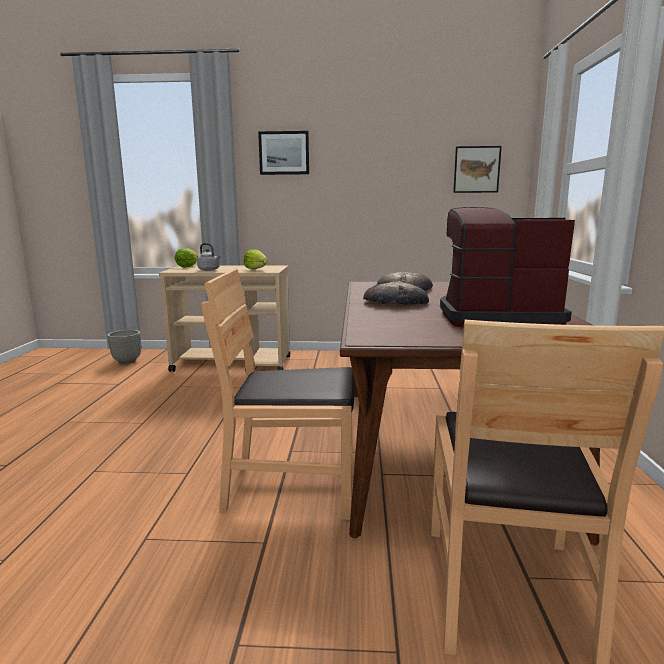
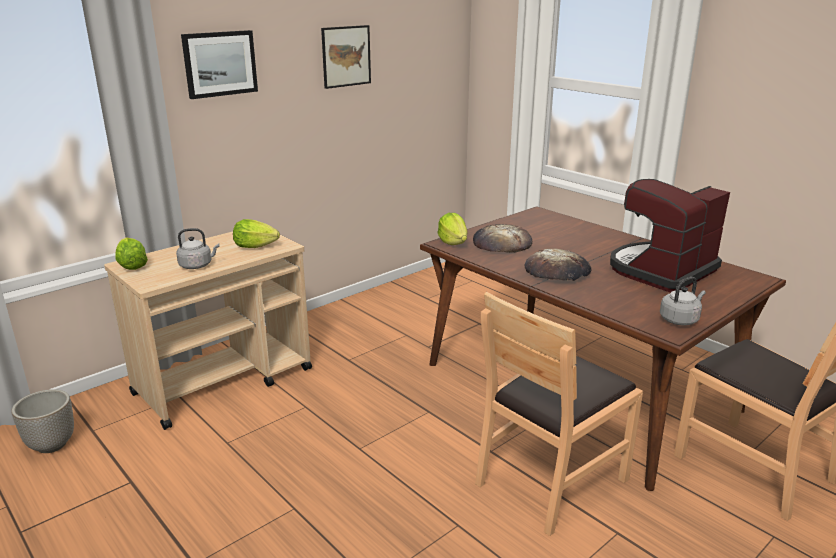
camera: 45 degrees left, 10 degrees up
(370, 283) = (453, 242): none -> lettuce
(402, 337) = (680, 319): none -> grey kettle
(476, 169) = (428, 66): picture -> picture (346, 56)

